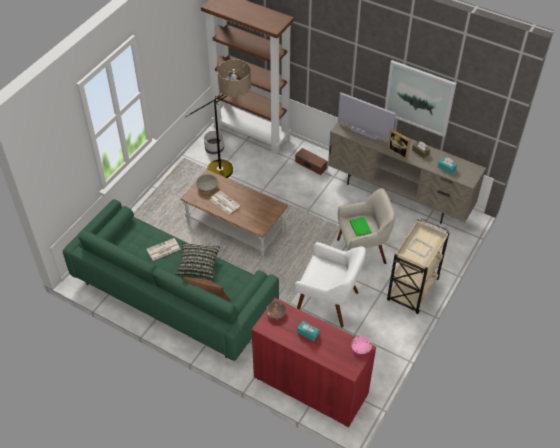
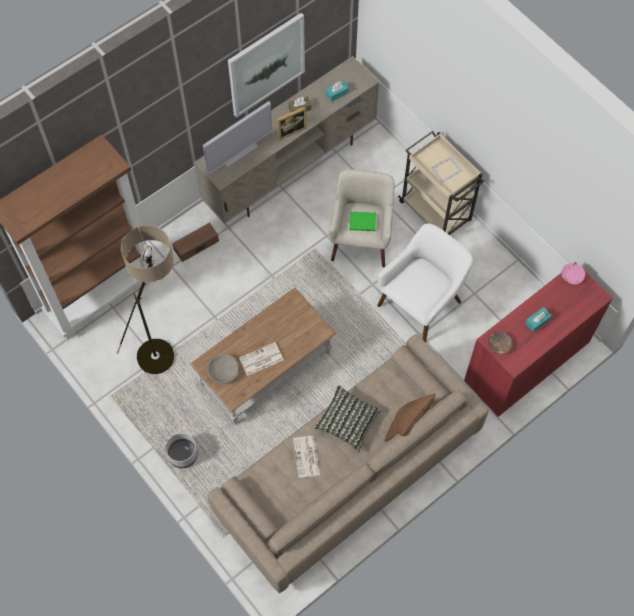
camera: 70 degrees left, 15 degrees up
(174, 295) = (347, 472): green sofa -> beige sofa
(214, 148) = (110, 352): grey planter -> grey planter (182, 454)

